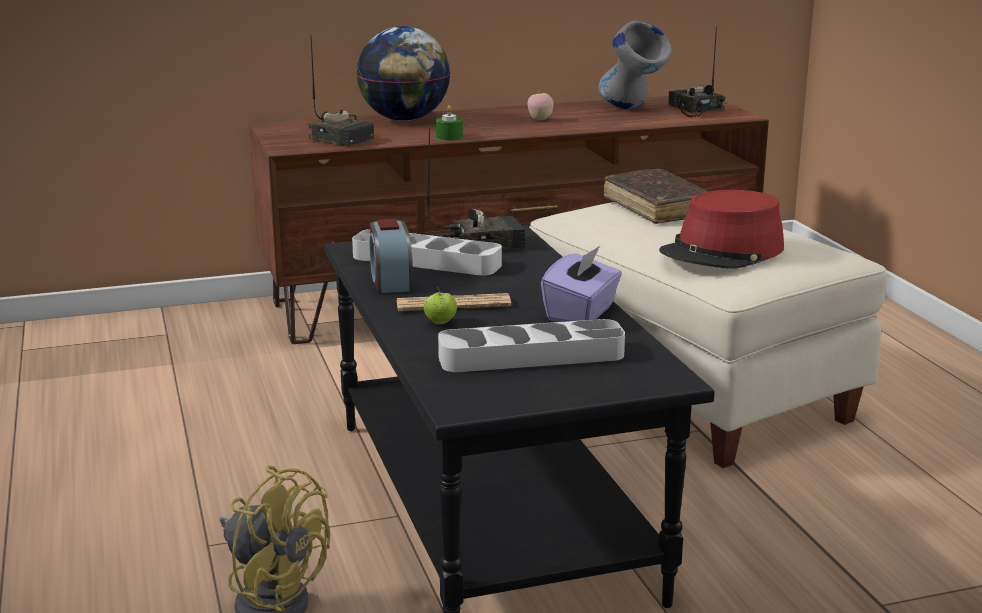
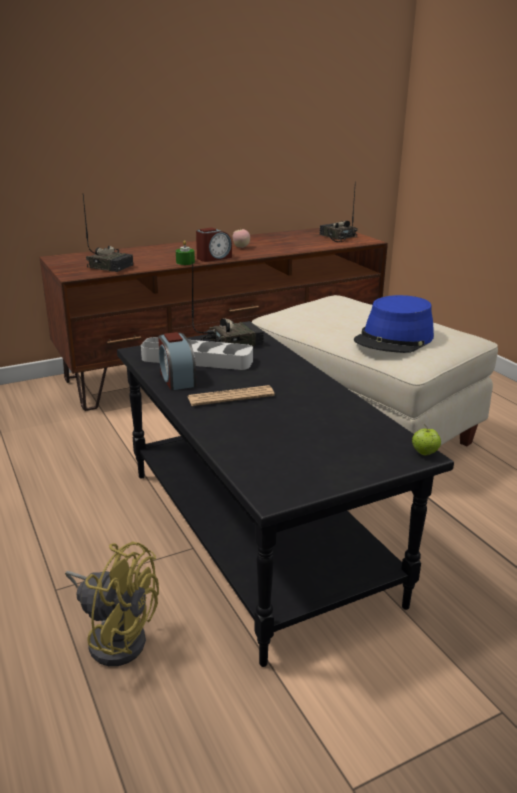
camera: 10 degrees left, 5 degrees up
(404, 119) = (149, 250): globe -> none
(440, 323) = (227, 414): apple -> apple (424, 453)
(493, 132) = (213, 258): none -> alarm clock
(531, 356) = (307, 440): grey tray -> none
(581, 313) = (327, 398): purple tissue box -> none
(632, 110) = (298, 238): grey vase -> none
(658, 208) = (335, 307): brown book -> none
(723, 251) = (394, 339): red hat -> blue hat

